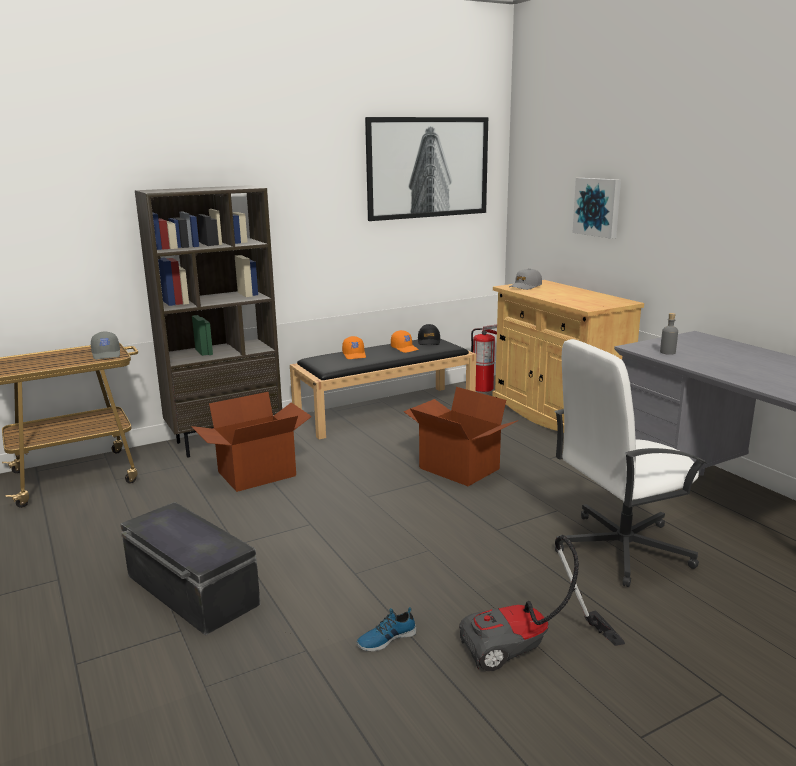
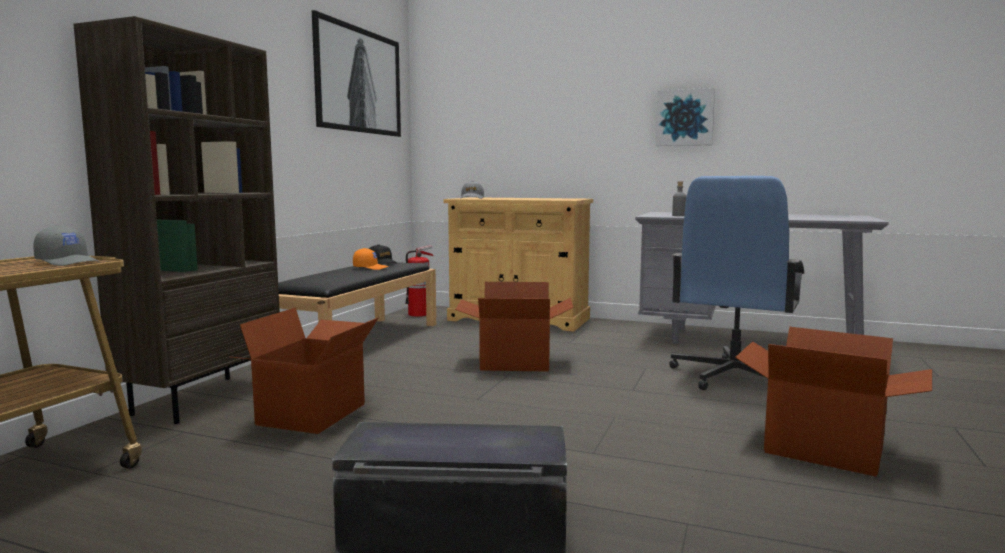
camera: 40 degrees left, 10 degrees down
(355, 355) = (330, 276): orange cap -> none
(386, 638) = (725, 485): shoe -> none
(529, 650) = (824, 448): vacuum cleaner -> cardboard box
(598, 207) = (530, 122): picture -> picture (685, 118)
(620, 548) = (732, 376): white office chair -> blue office chair

